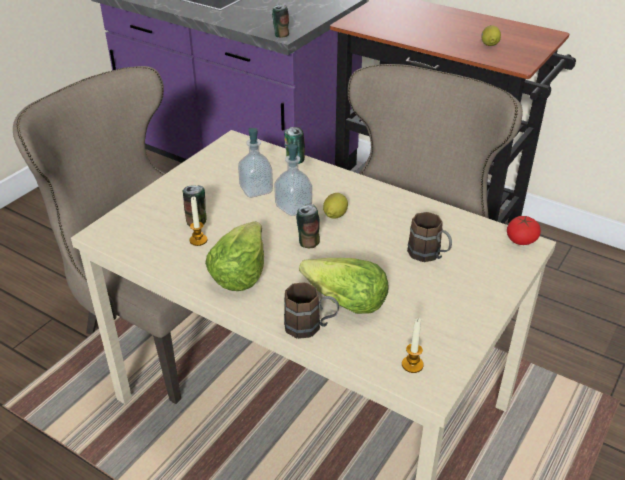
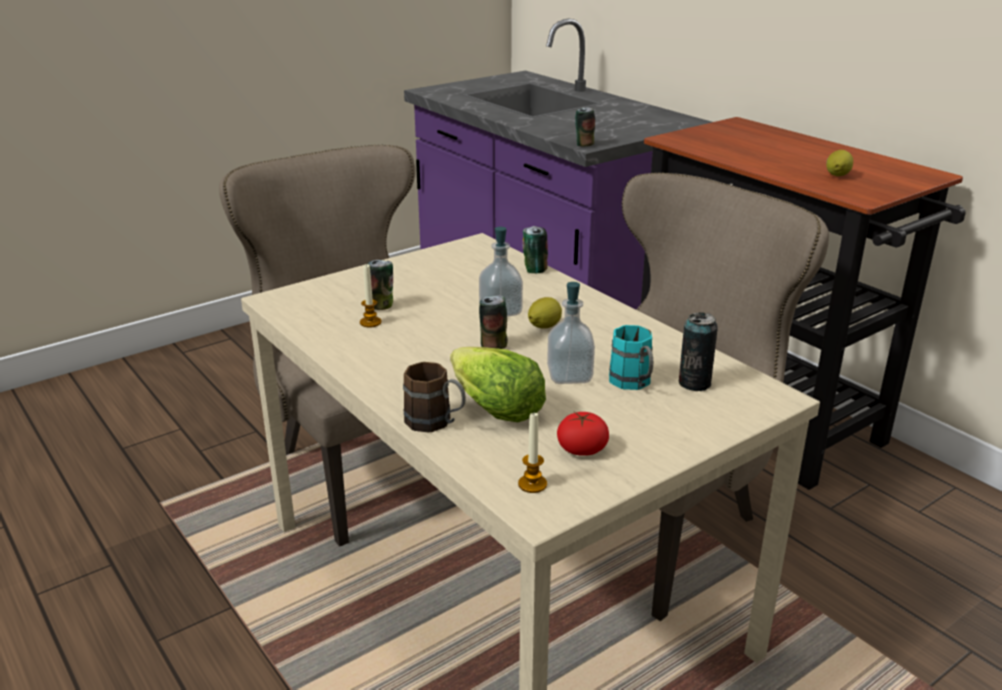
camera: 20 degrees right, 10 degrees down
(239, 272) = (393, 358): lettuce -> none
(256, 190) = (469, 289): soap dispenser -> soap dispenser (569, 375)
(429, 256) = (634, 384): brown mug -> turquoise mug
(469, 245) = (694, 383): none -> can
(521, 240) = (770, 391): tomato -> tomato (582, 449)

